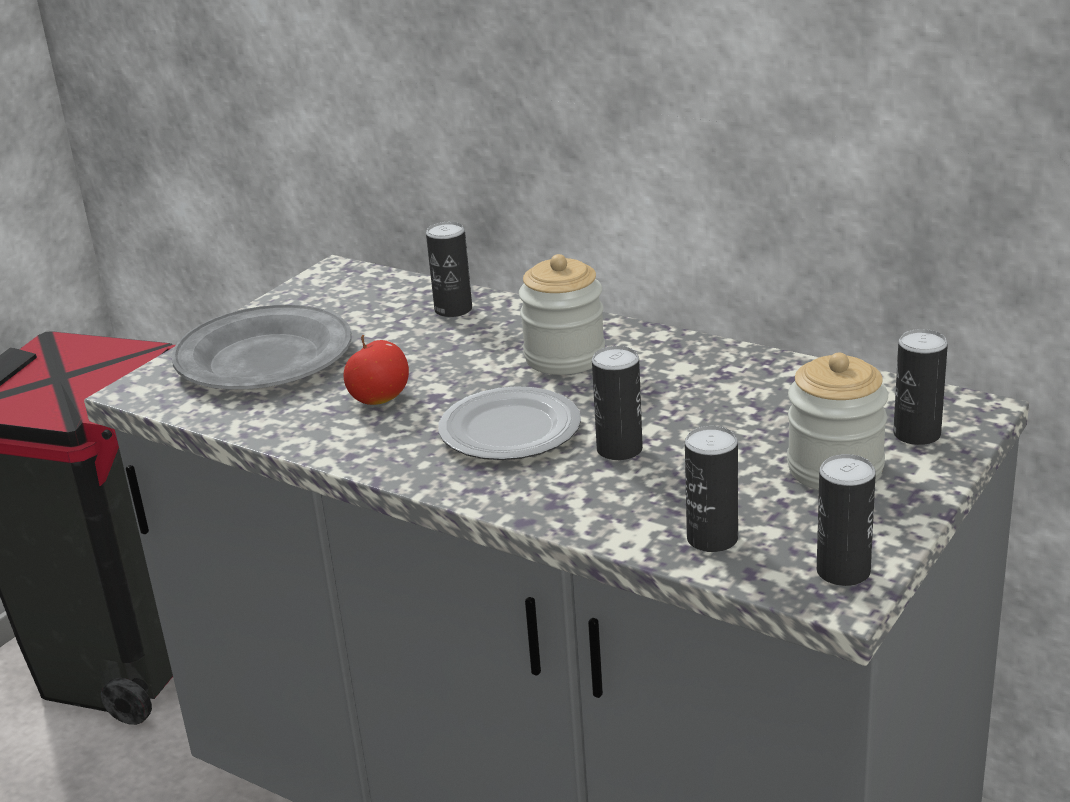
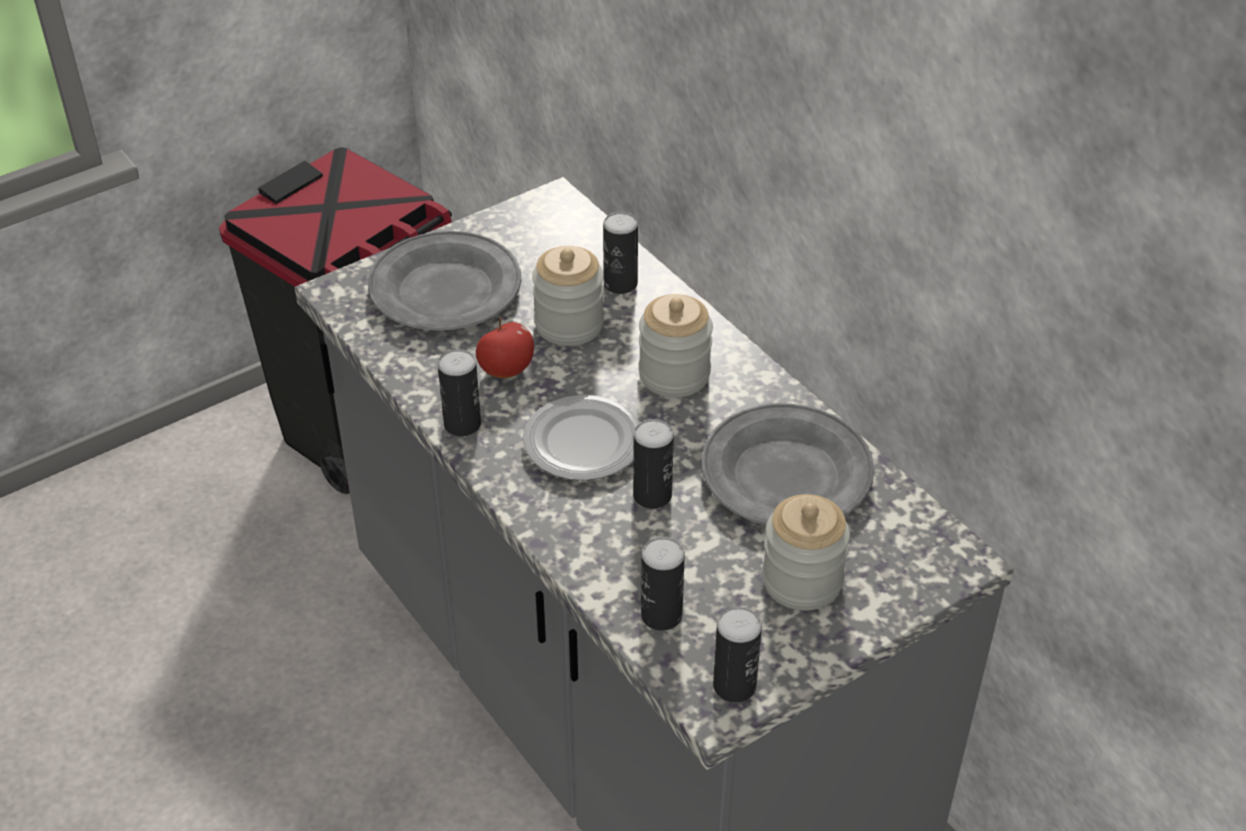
camera: 20 degrees right, 15 degrees up
(422, 350) = (569, 324): none -> jar
(742, 396) = (785, 473): none -> grey plate
(916, 434) = (893, 569): can -> can (462, 424)

